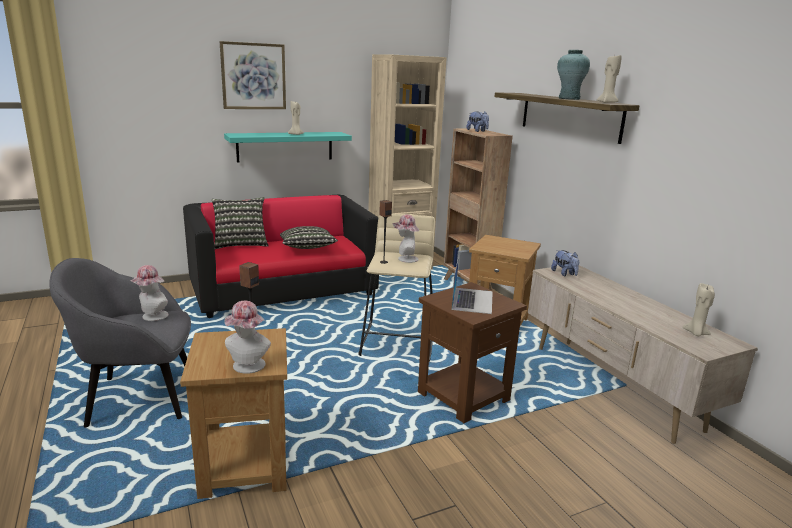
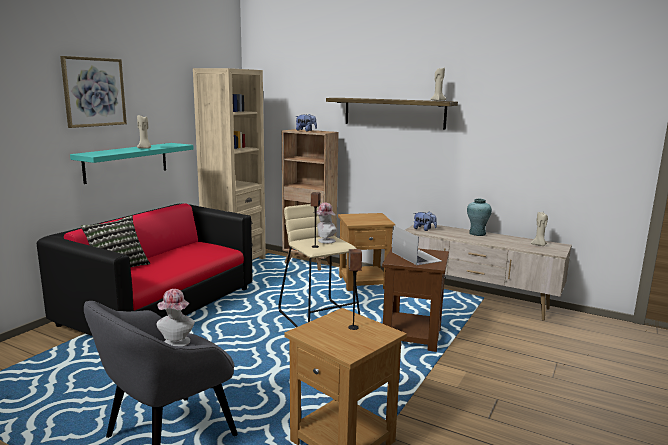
camera: 35 degrees left, 5 degrees down
(247, 367) = (375, 339): hat -> none
(307, 248) = (191, 257): pillow -> none
(569, 98) = (401, 99): turquoise vase -> turquoise vase (477, 233)

